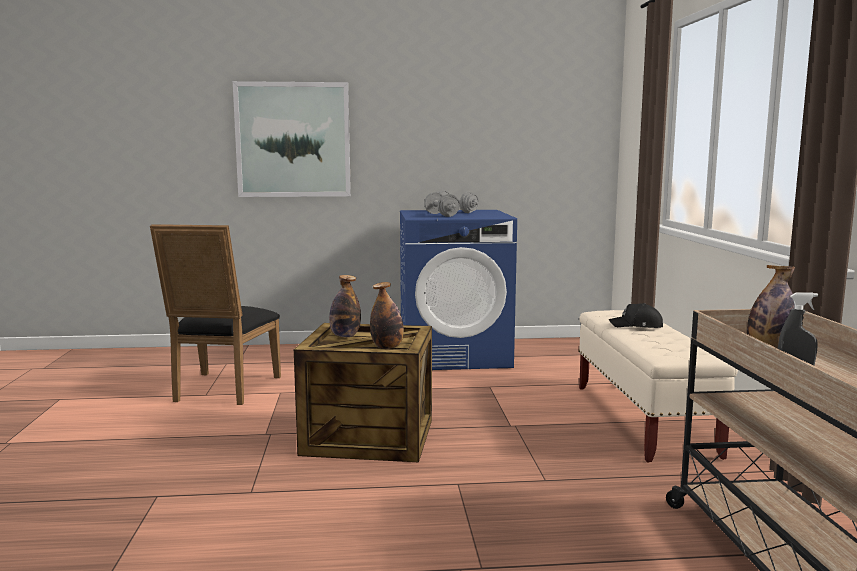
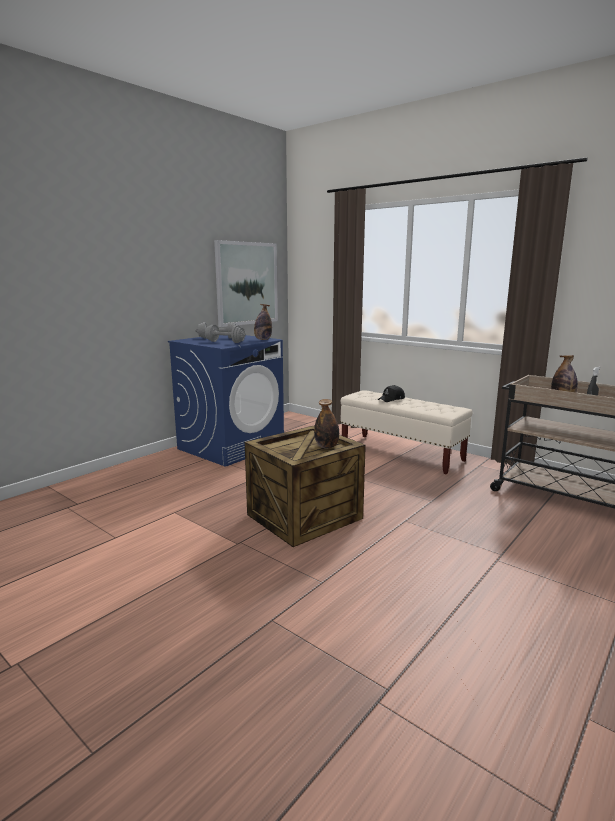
camera: 45 degrees left, 5 degrees up
(222, 390) = (122, 528): black chair -> none
(293, 140) = (72, 283): picture -> picture (247, 283)
(345, 336) = (278, 447): bottle -> bottle (263, 339)

